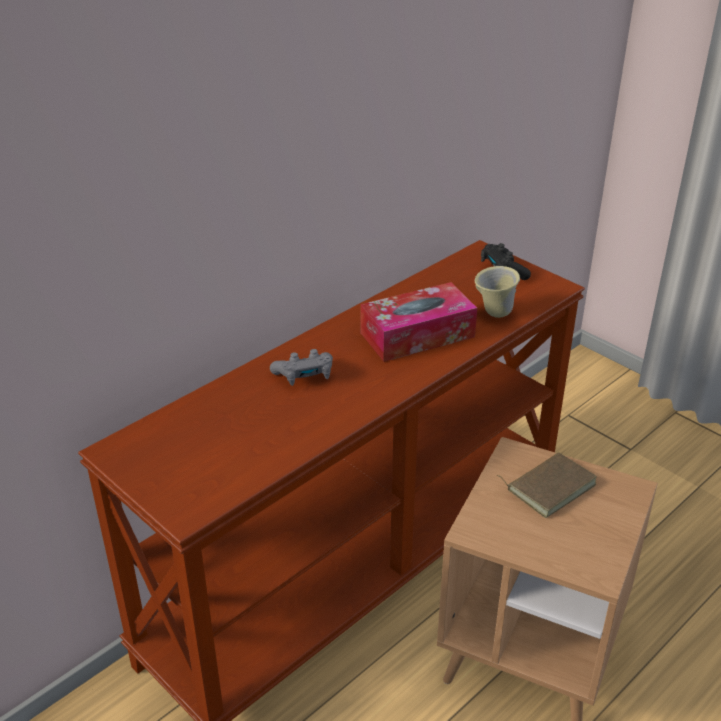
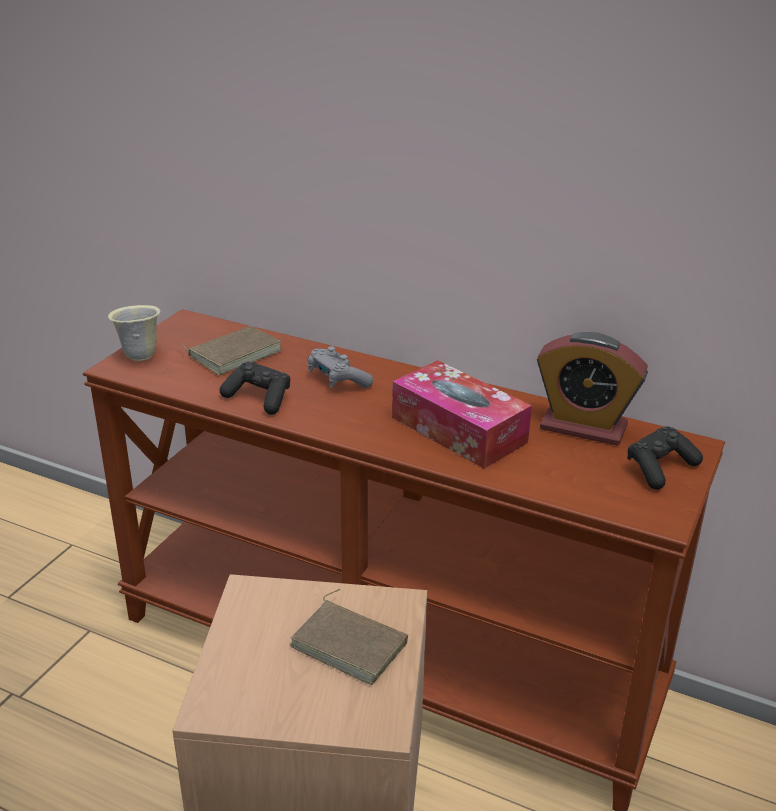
camera: 70 degrees right, 5 degrees down
(212, 428) = (233, 353): none -> brown book
(311, 426) = (259, 398): none -> black game controller
(439, 283) = (583, 427): none -> alarm clock
(494, 313) = (547, 475): beige mug -> beige mug (139, 355)

